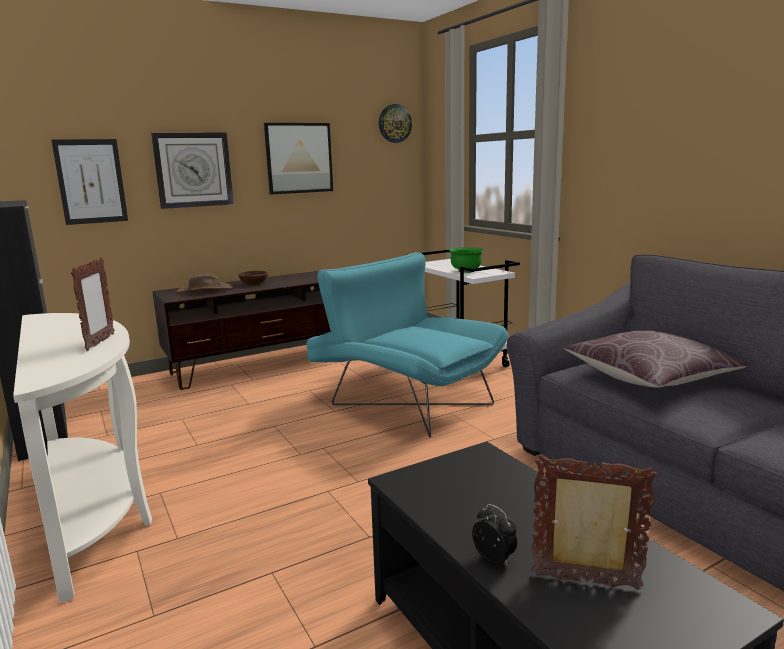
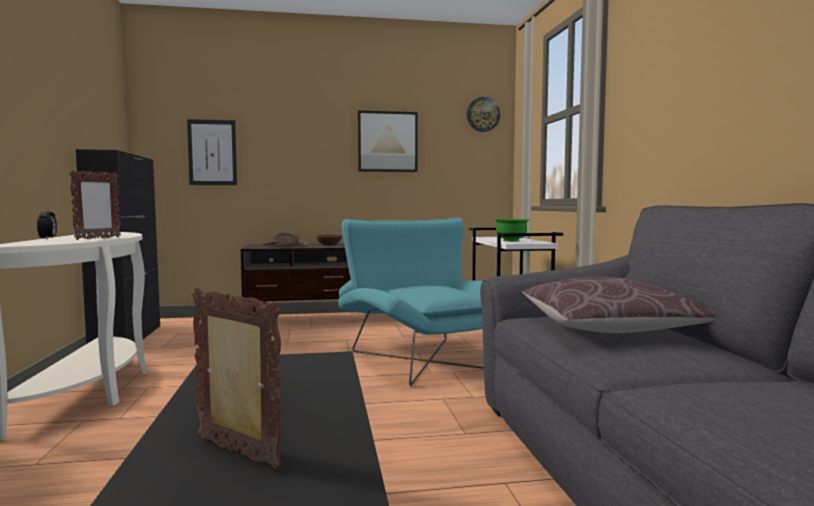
camera: 20 degrees right, 10 degrees down
(193, 170) = (294, 147): wall clock -> none
(495, 559) = (189, 422): alarm clock -> alarm clock (48, 239)

